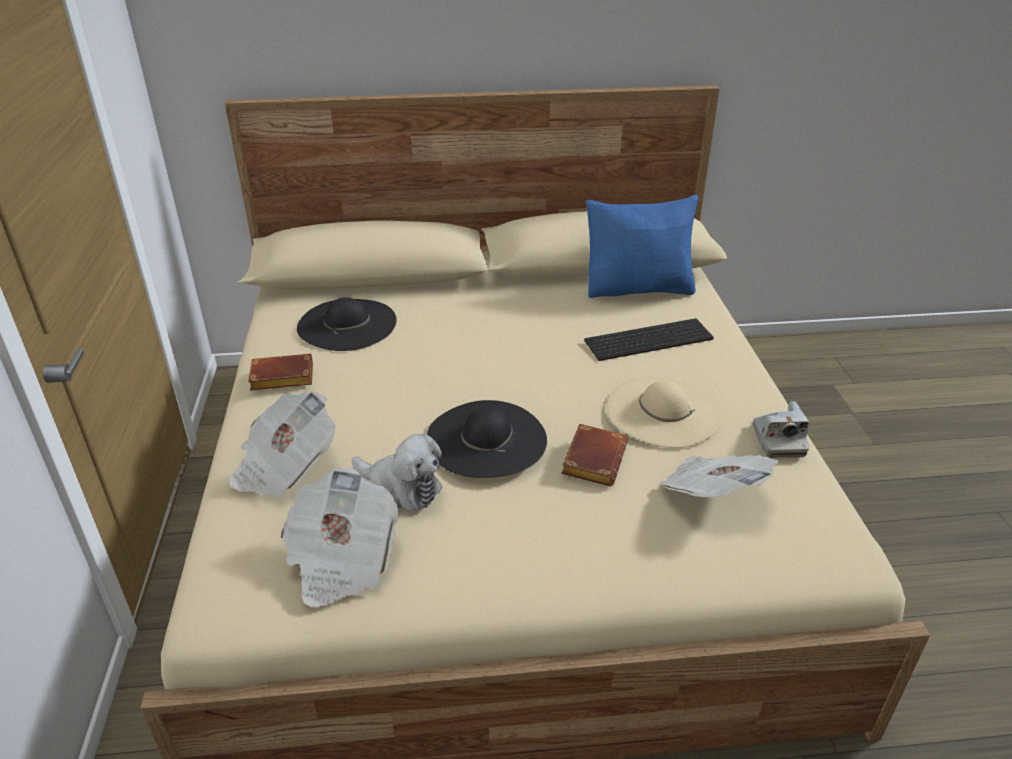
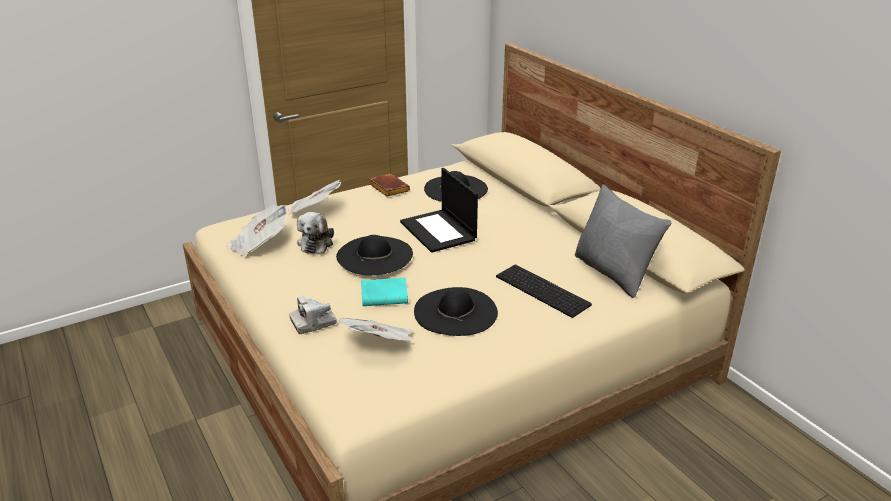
camera: 65 degrees right, 5 degrees down
(458, 368) = (439, 231): none -> laptop
(592, 459) = (385, 295): brown book -> turquoise book
(638, 289) = (613, 273): blue pillow -> grey pillow
(663, 411) = (455, 311): beige hat -> black hat
(778, 441) = (460, 365): camera -> camera (313, 322)

